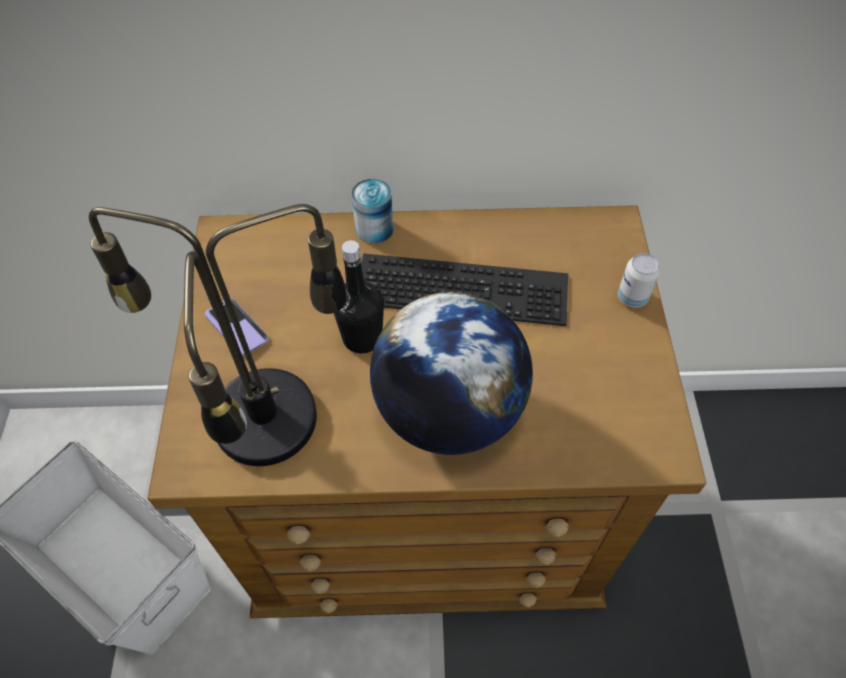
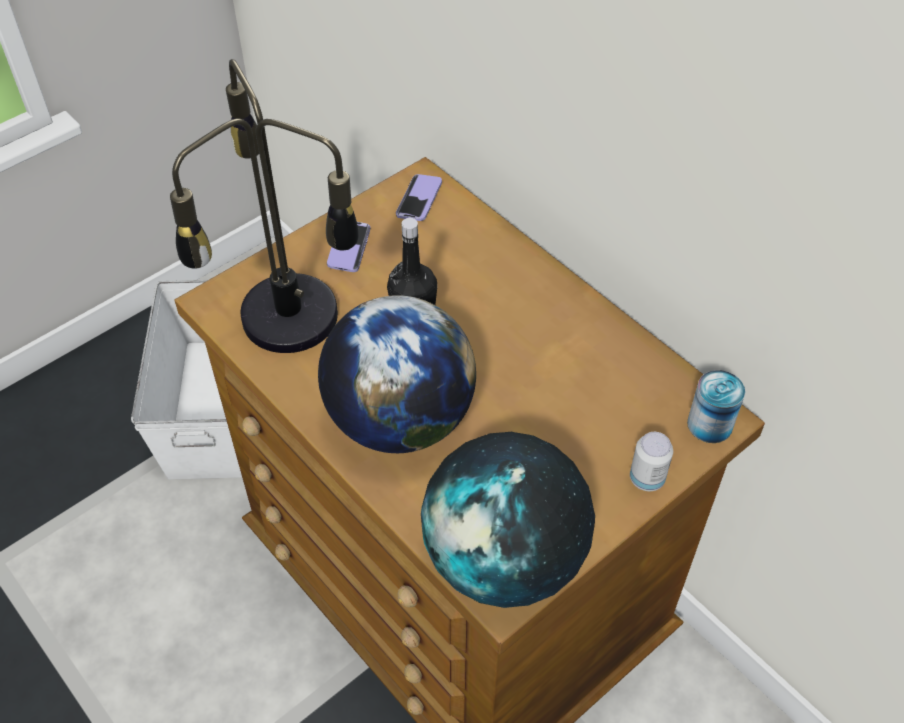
camera: 50 degrees right, 5 degrees down
(240, 249) = (419, 199): none -> phone
(374, 229) = (526, 261): can -> can (709, 424)
(464, 286) = (530, 354): keyboard -> none
(637, 430) = (505, 560): none -> globe

